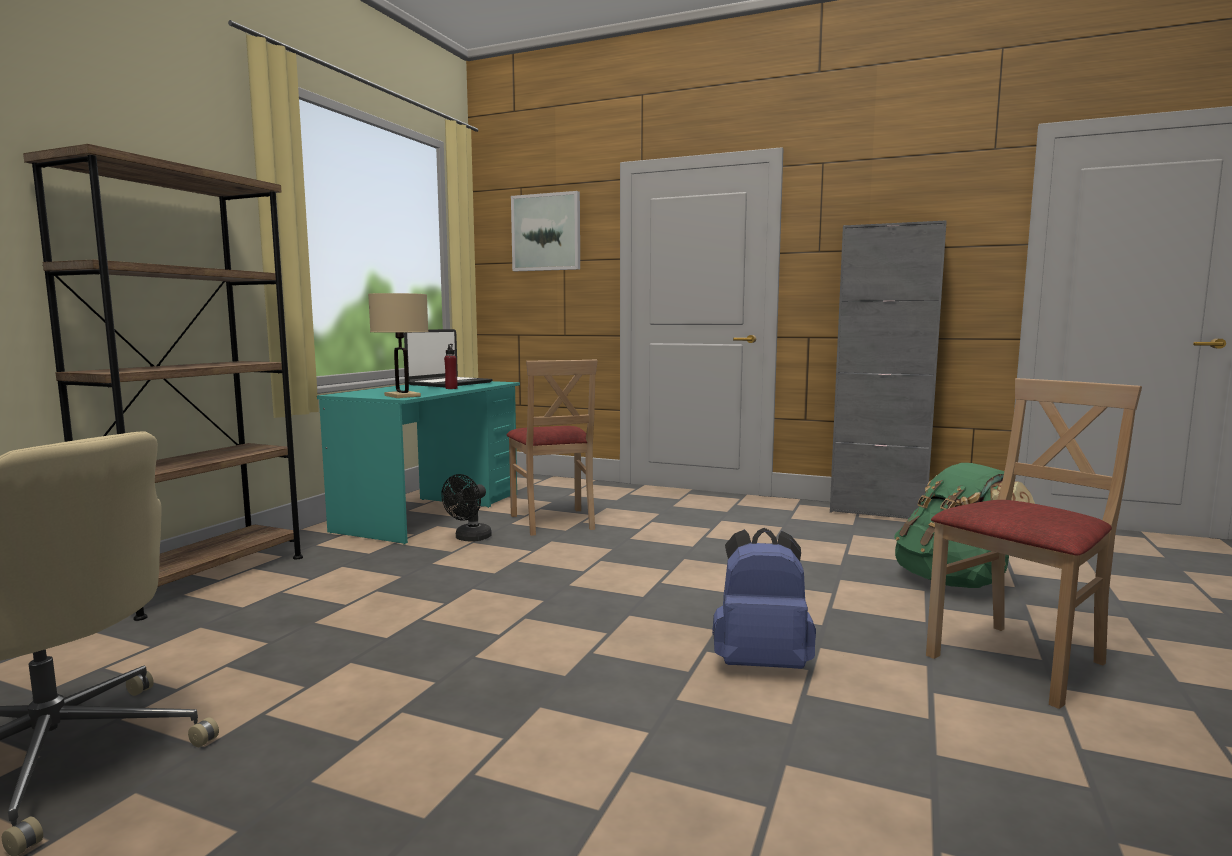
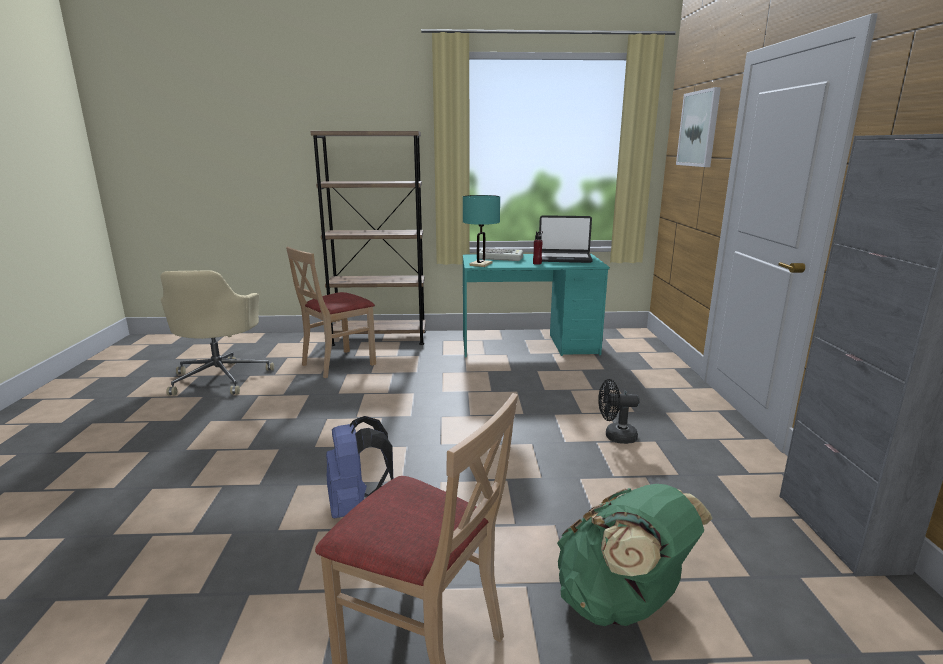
camera: 65 degrees right, 10 degrees up
(389, 391) = (501, 258): none -> keyboard
(402, 396) = (481, 264): beige table lamp -> turquoise table lamp
(469, 538) = (493, 369): black fan -> black fan (615, 436)
(553, 521) = (558, 381): beige chair -> beige chair (338, 364)

